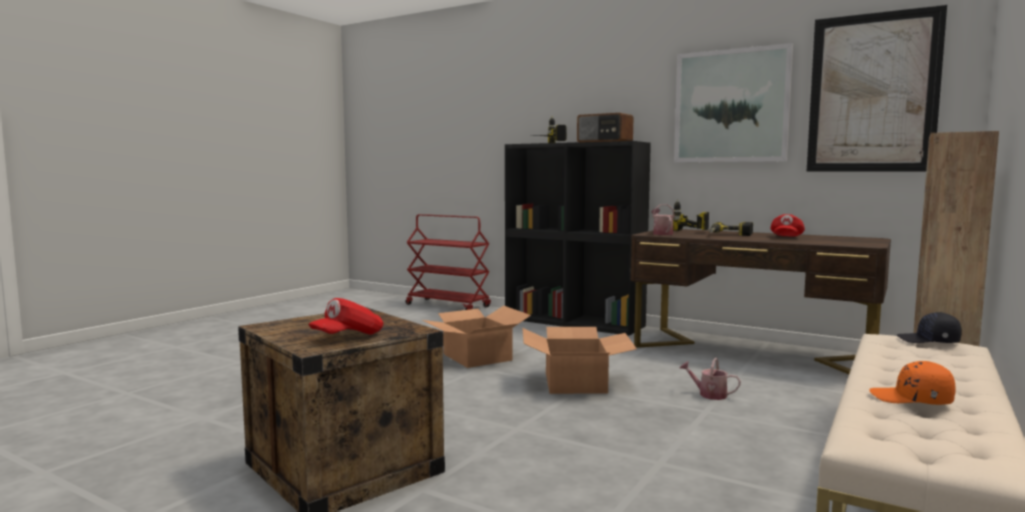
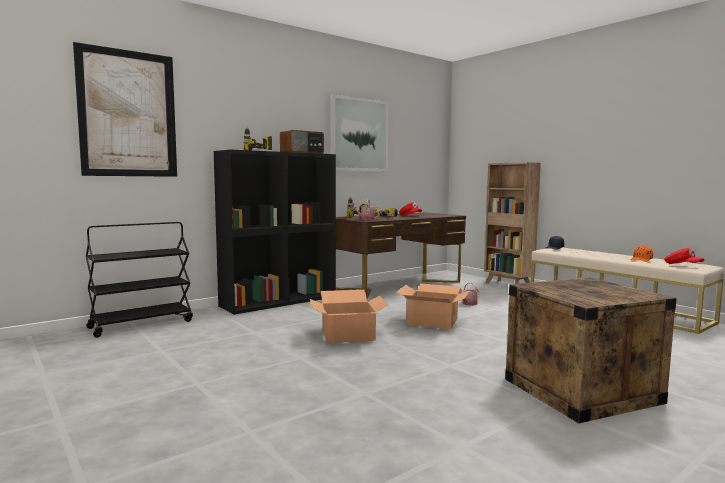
camera: 70 degrees left, 0 degrees up
(348, 337) = (615, 289): red cap -> red cap (682, 265)
(448, 306) = (142, 324): red cart -> black cart
(872, 93) = (417, 136): picture -> picture (128, 114)

